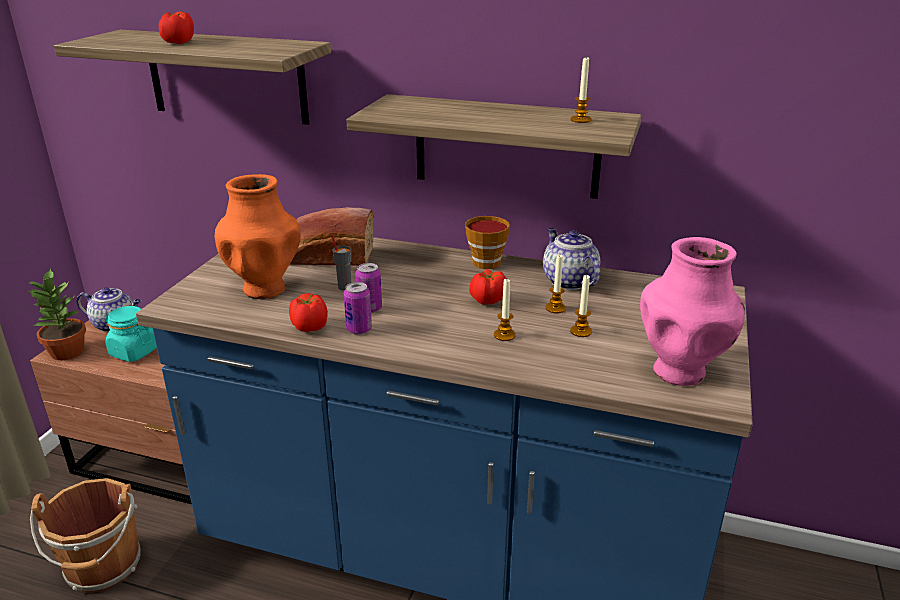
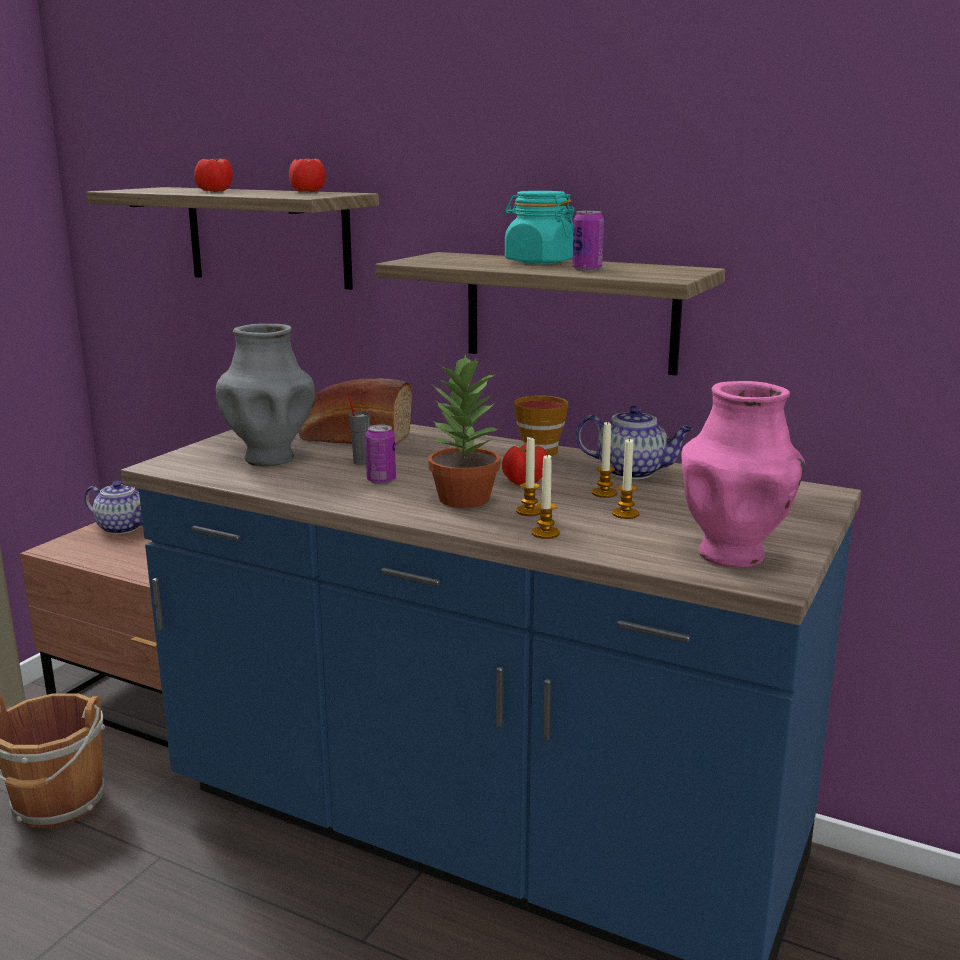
camera: 10 degrees right, 10 degrees down
(66, 352) = (61, 549): potted plant -> potted plant (463, 499)
(134, 352) = (134, 553): turquoise jar -> turquoise jar (539, 262)
(265, 288) = (270, 458): orange vase -> grey vase
(309, 327) = (304, 491): tomato -> tomato (307, 191)
(359, 329) = (360, 496): can -> can (587, 269)
(568, 281) = (633, 472): teapot -> teapot turned 120 degrees clockwise
(580, 120) = (645, 269): candle -> candle (545, 533)

